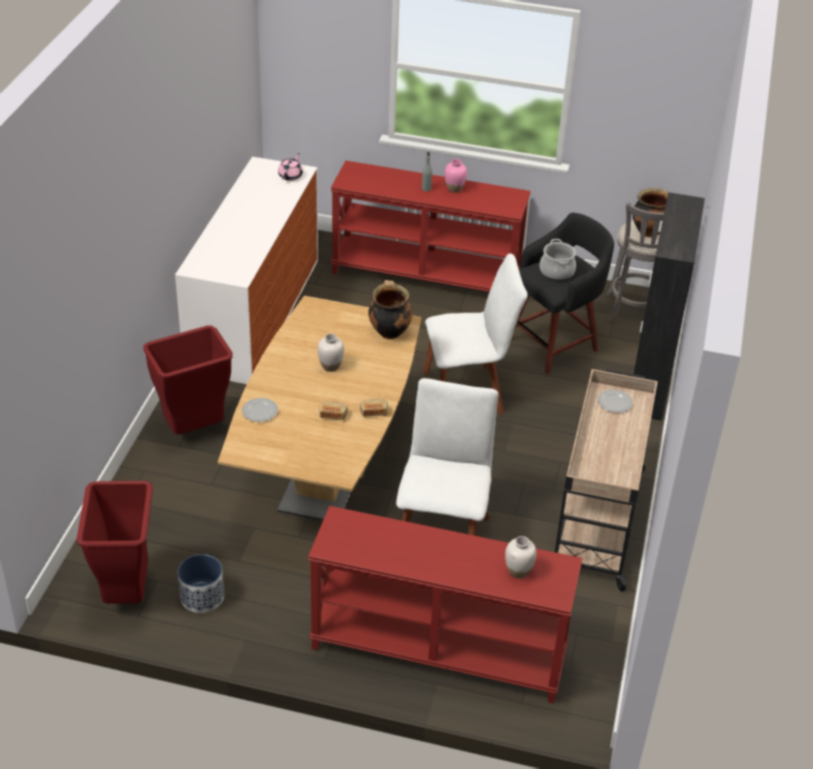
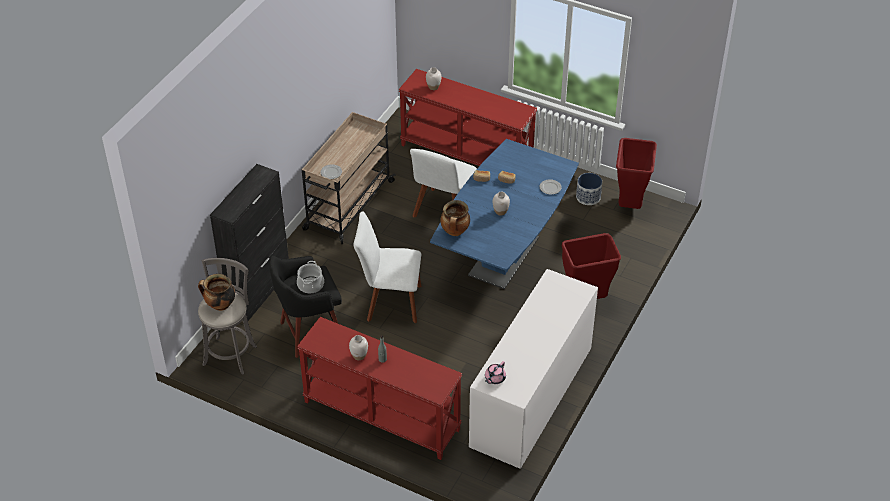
camera: 165 degrees left, 5 degrees up
(326, 475) = (504, 256): brown dining table -> blue dining table
(454, 189) = (359, 356): pink vase -> white vase

